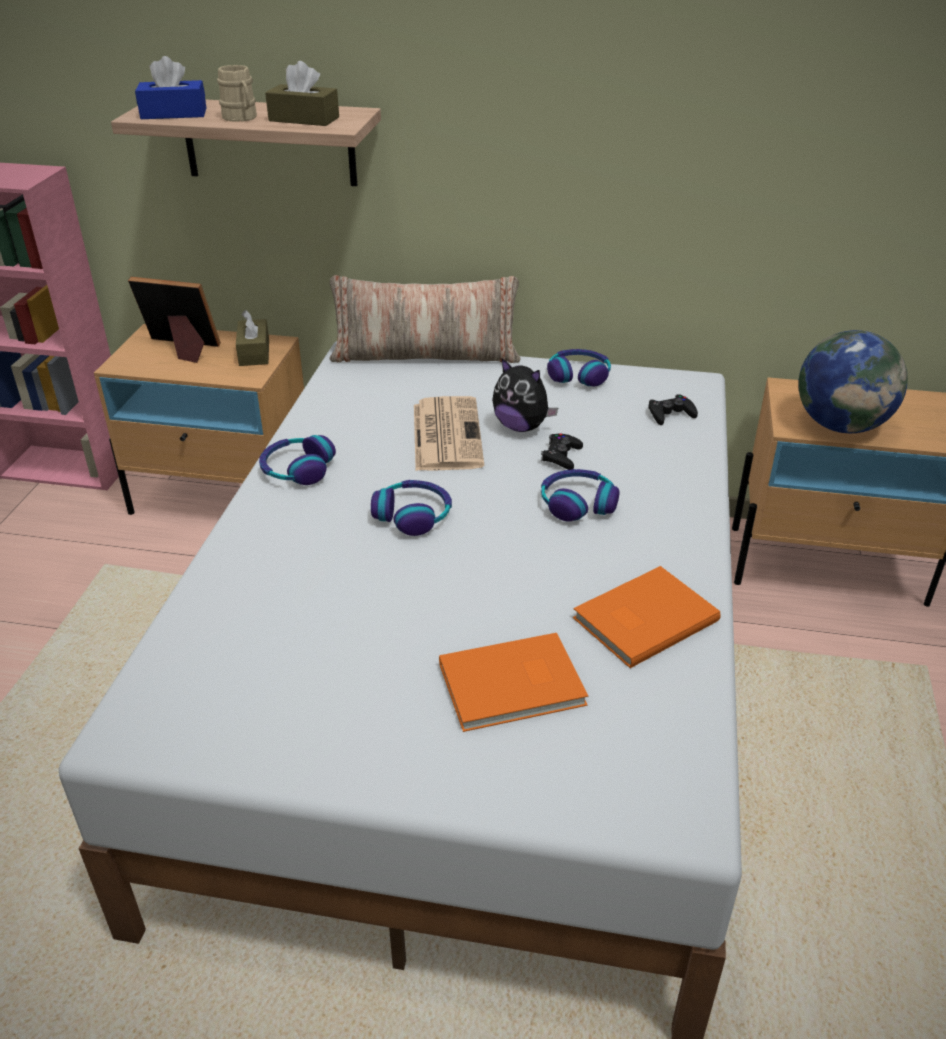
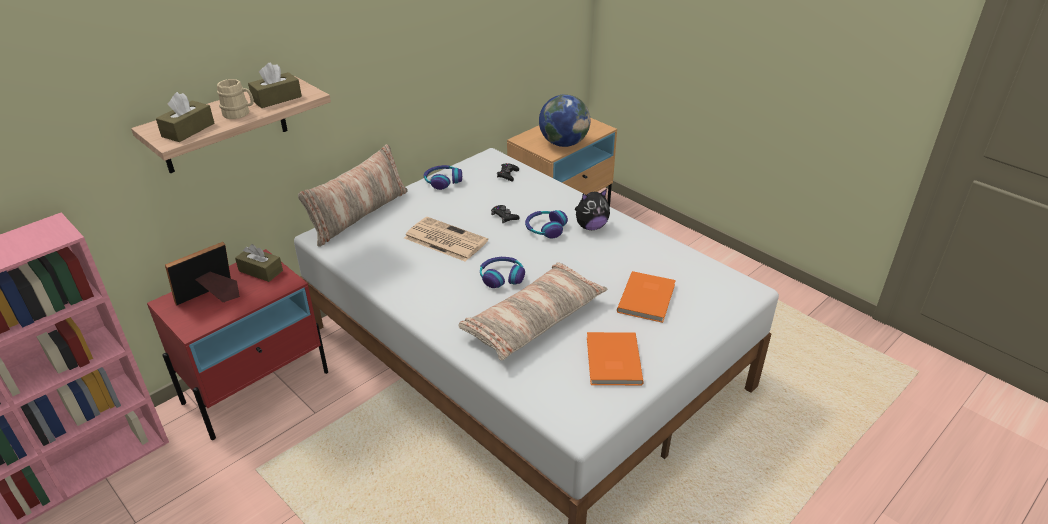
camera: 55 degrees left, 0 degrees up
(174, 114) = (188, 130): blue tissue box -> brown tissue box
(225, 498) = (257, 387): beige nightstand -> red nightstand
(297, 469) = (417, 298): headphones -> none
(339, 586) = (533, 320): none -> pillow
(521, 427) = (466, 216): plush toy -> plush toy (591, 227)
(641, 618) = (637, 249): orange book -> orange book (611, 361)

